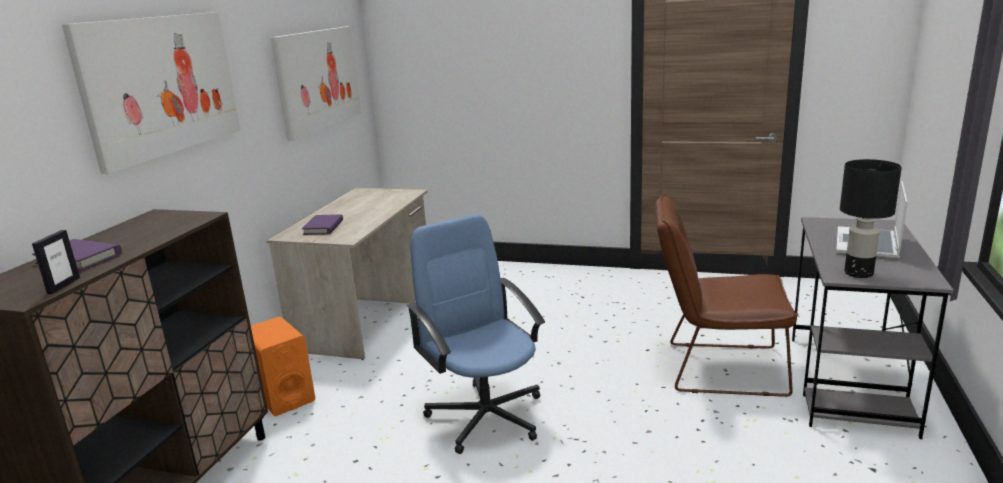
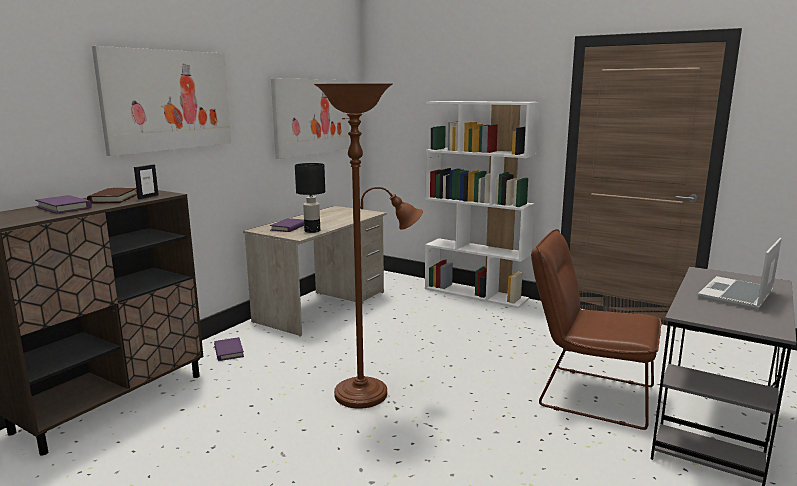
camera: 15 degrees right, 5 degrees down
(63, 285) = (35, 219): picture frame -> picture frame (148, 197)
(133, 233) = (113, 198): none -> brown book
(283, 396) = (229, 351): orange speaker -> purple book
(486, 415) = (368, 393): blue office chair -> brown floor lamp
(538, 269) = (476, 293): none -> white bookcase
(858, 273) = (706, 315): black table lamp -> black table lamp (312, 231)

